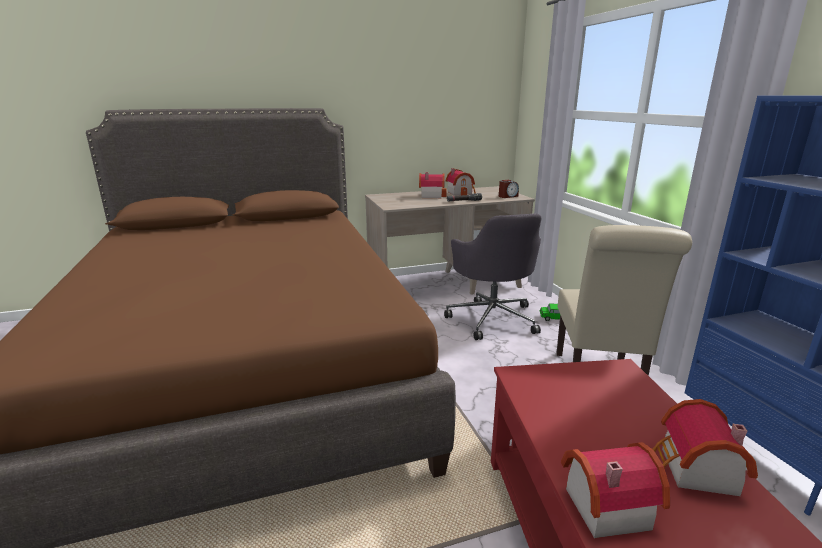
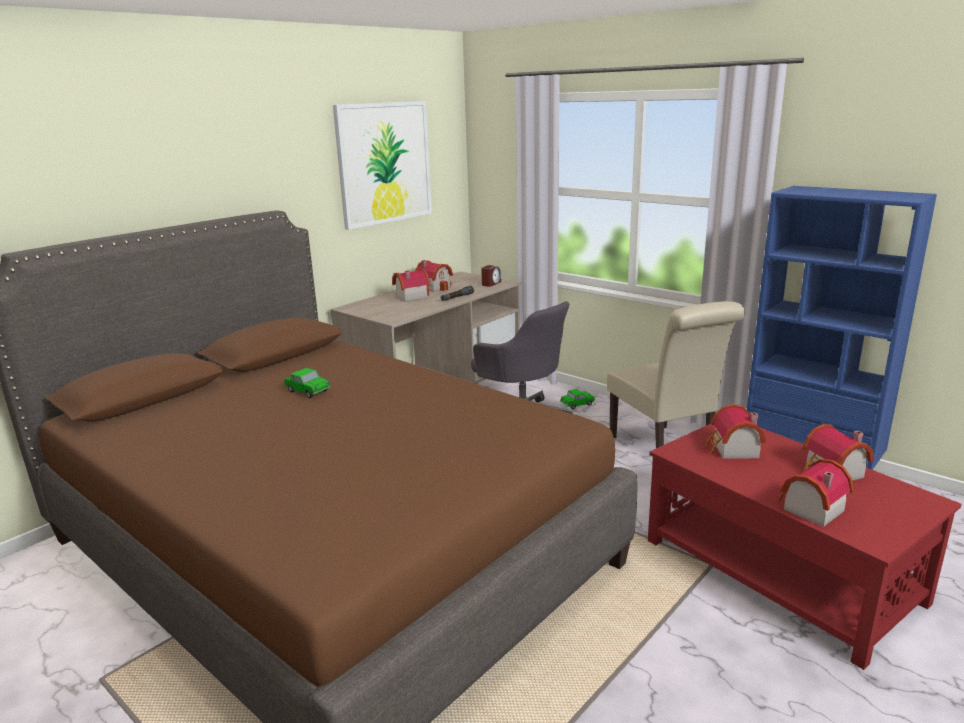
camera: 30 degrees left, 0 degrees up
(262, 240) = (308, 391): none -> toy car
(431, 83) = (384, 163): none -> picture
(588, 396) = (732, 450): none -> toy house

